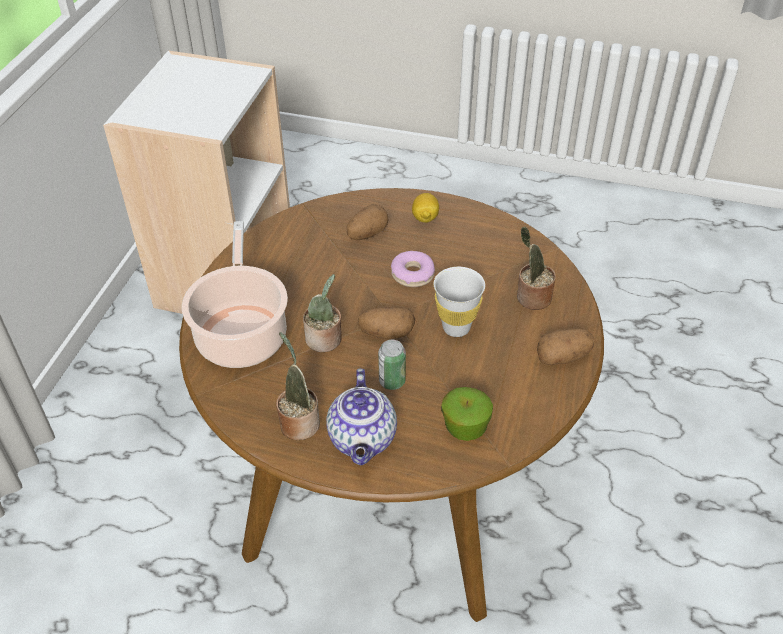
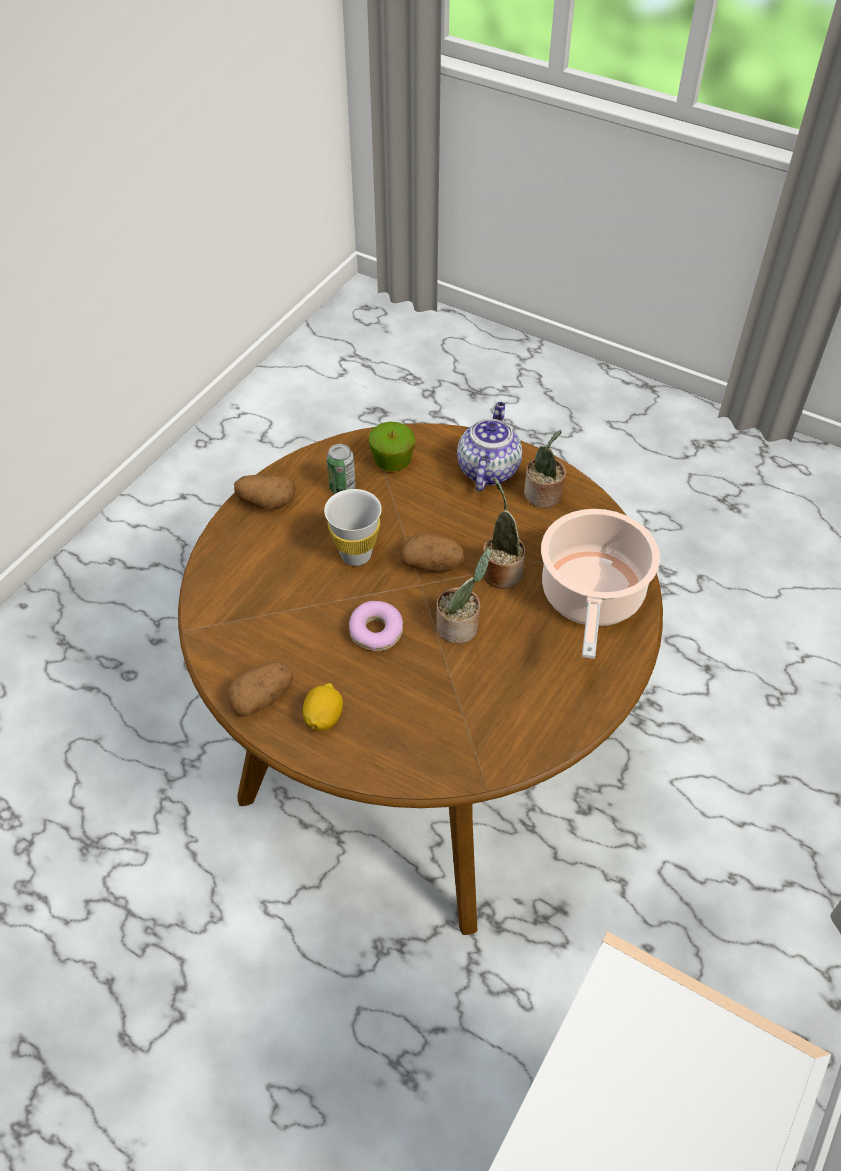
camera: 165 degrees left, 5 degrees up
(367, 233) = (410, 708): potato -> potato (262, 698)
(392, 381) = (444, 514): can -> can (342, 487)
(531, 298) = (257, 571): potted plant -> potted plant (460, 627)

